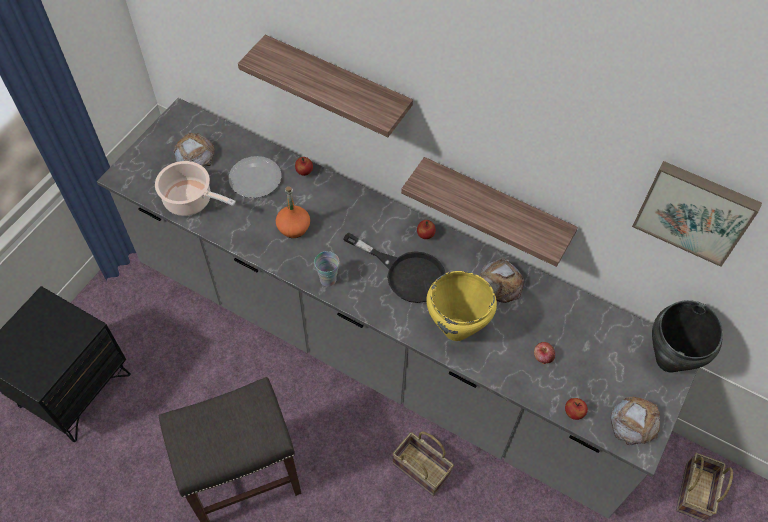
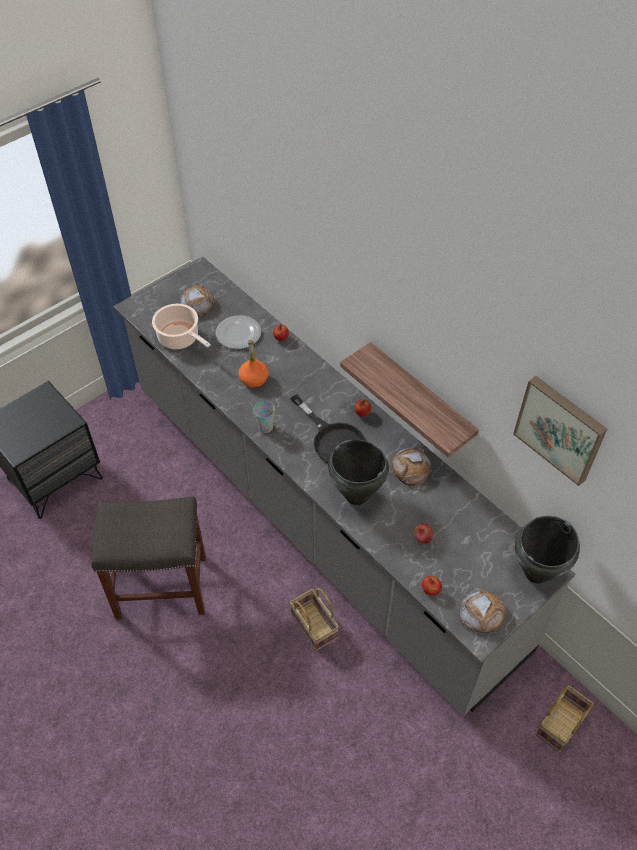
camera: 20 degrees right, 5 degrees down
(338, 86) = (312, 266): shelf -> none
(456, 330) = (356, 496): yellow cooking pot -> black cooking pot

